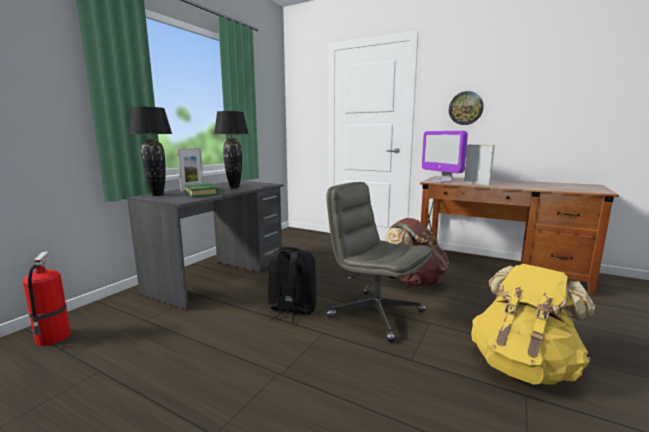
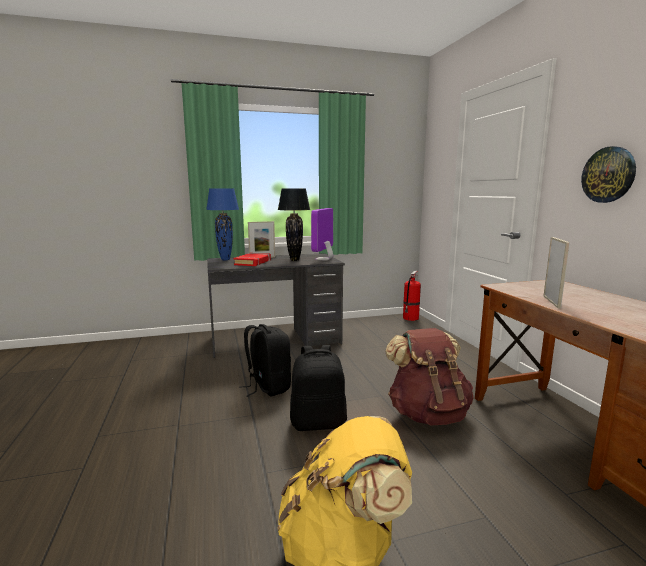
camera: 45 degrees right, 0 degrees up
(52, 338) = (140, 347): fire extinguisher -> fire extinguisher (410, 318)
(157, 195) = (225, 259): black table lamp -> blue table lamp
(202, 193) = (253, 262): green book -> red book
(375, 314) = (318, 422): grey office chair -> black backpack
(441, 181) = (517, 288): monitor -> monitor (324, 259)

